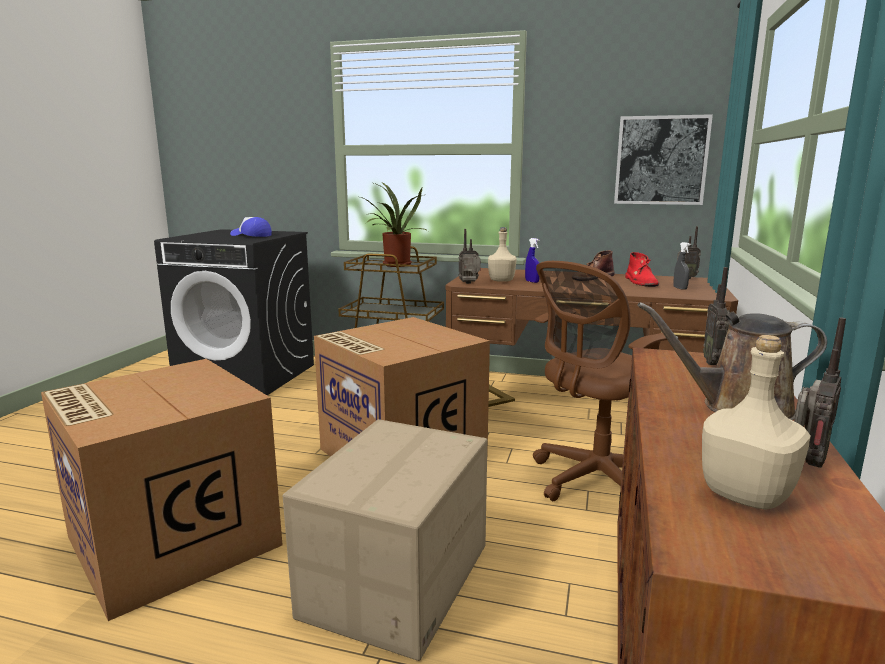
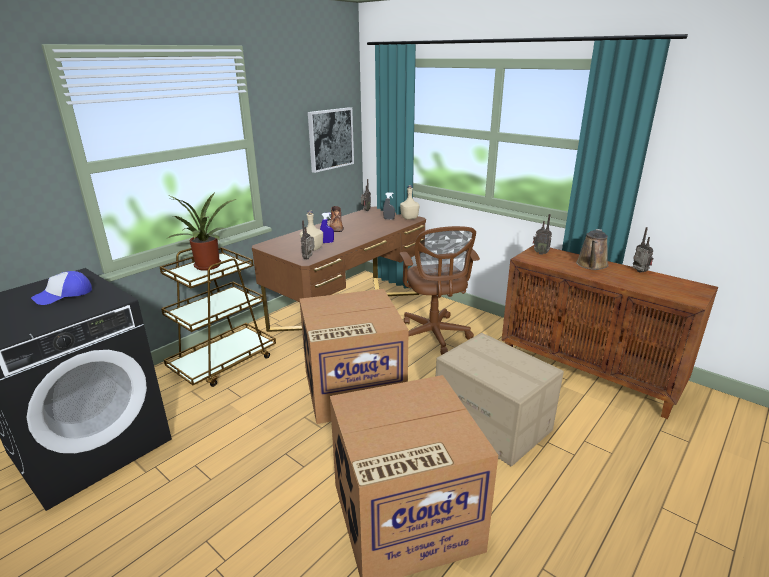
camera: 65 degrees left, 10 degrees up
(641, 282) = (363, 221): red boot -> none
(748, 495) = (660, 286): beige bottle -> beige bottle (409, 218)

